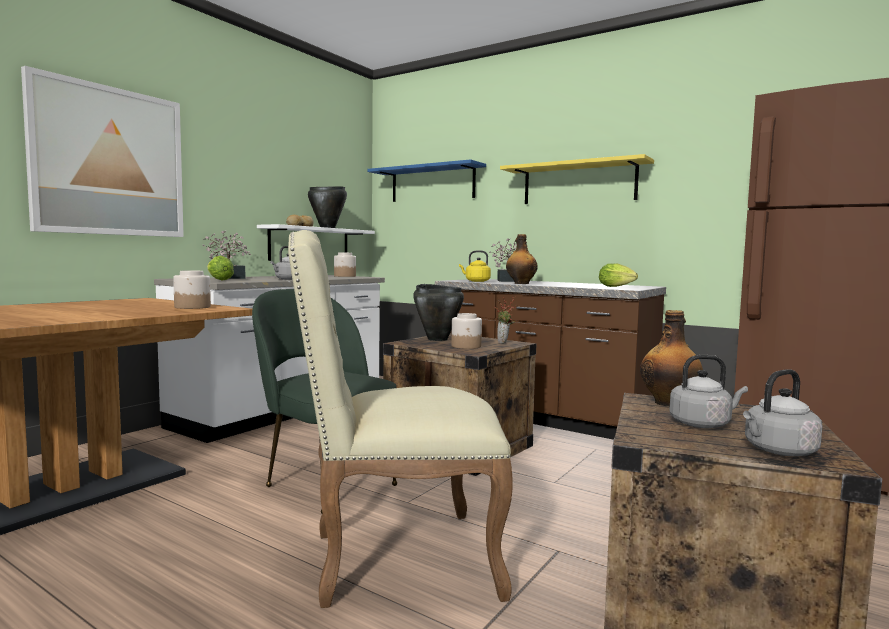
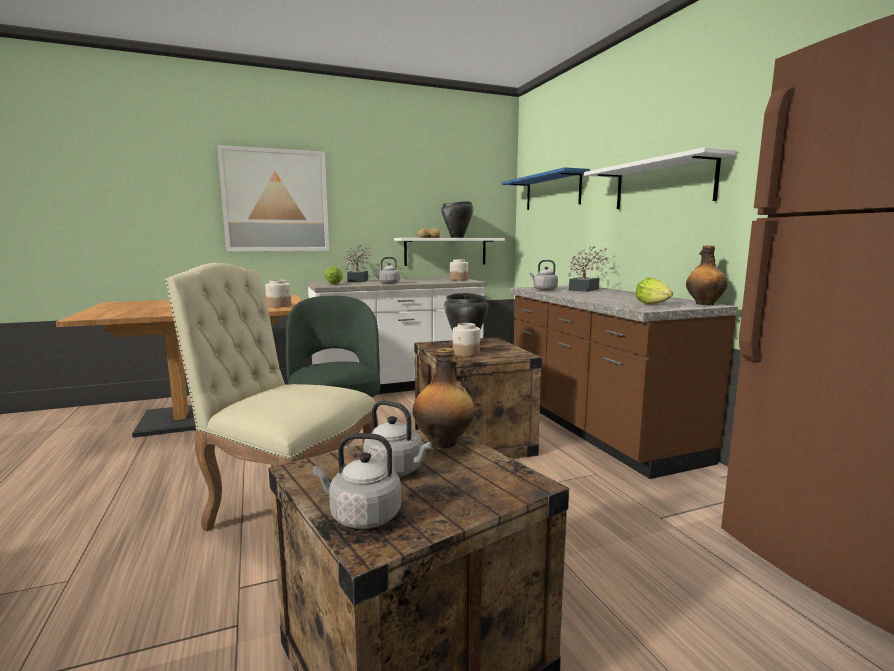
camera: 35 degrees right, 5 degrees up
(476, 281) = (543, 289): yellow kettle -> grey kettle
(504, 342) = (512, 353): potted plant -> none
(521, 283) = (569, 295): bottle -> bottle (704, 304)
(578, 183) = (662, 184): yellow shelf -> white shelf

